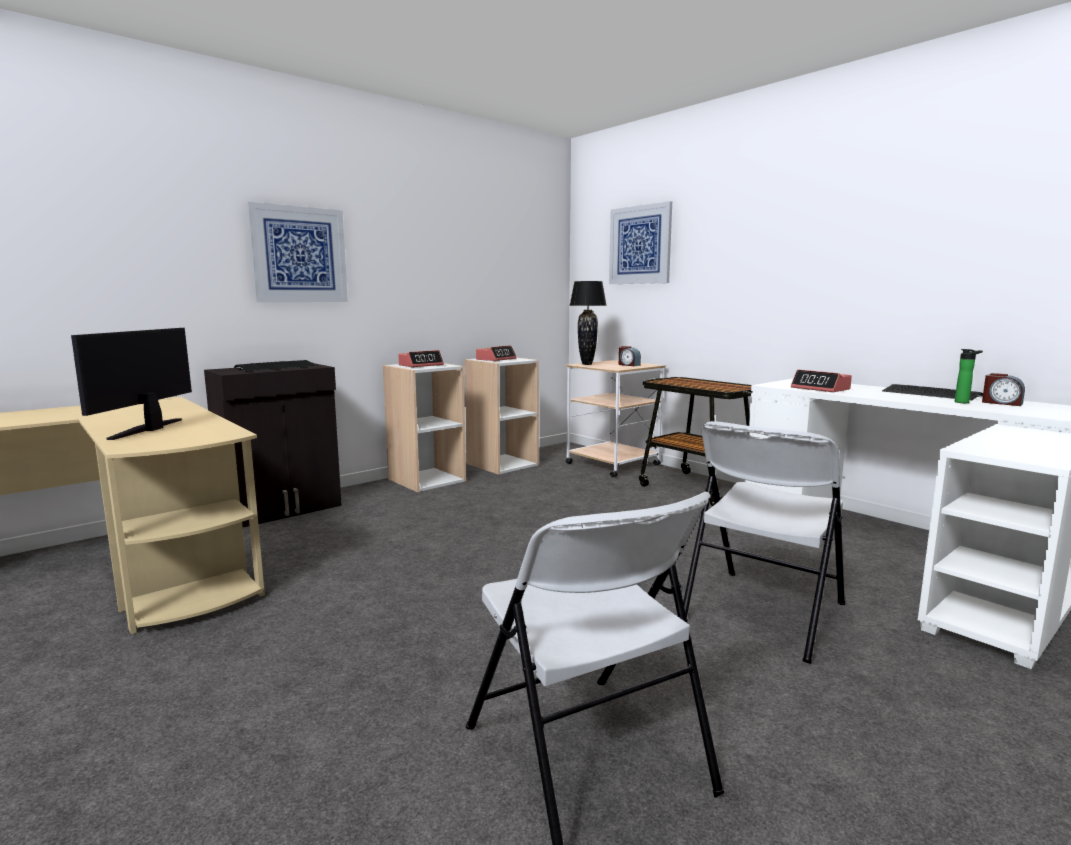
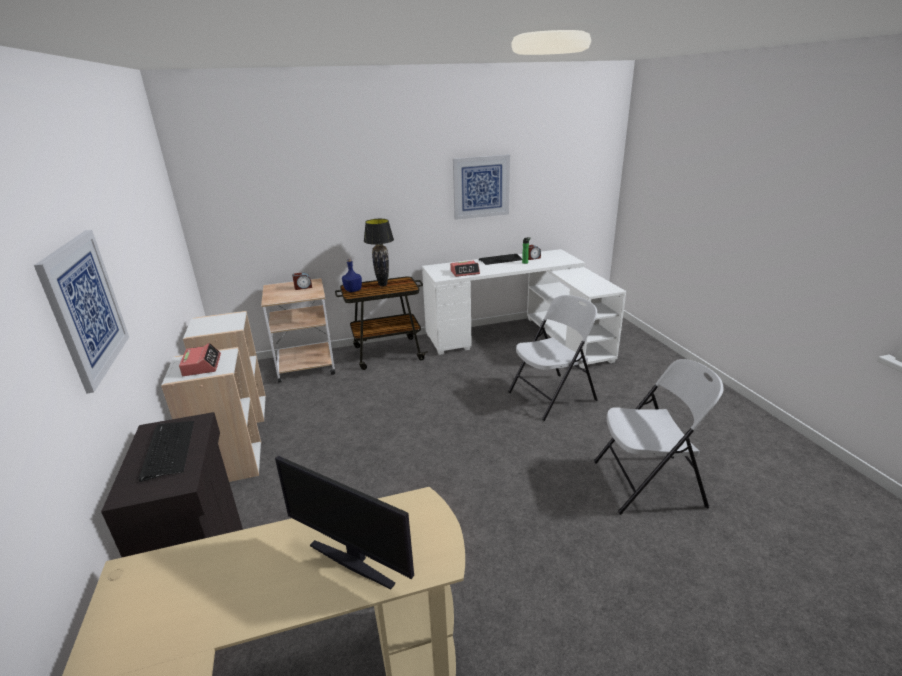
camera: 65 degrees left, 15 degrees up
(496, 359) = (213, 325): alarm clock -> none
(586, 364) = (275, 298): black table lamp -> black table lamp (382, 285)
(640, 245) = (270, 184): picture -> picture (481, 187)
(669, 380) = (352, 290): none -> blue bottle
(763, 612) = (552, 396): white chair -> white chair turned 90 degrees counterclockwise

